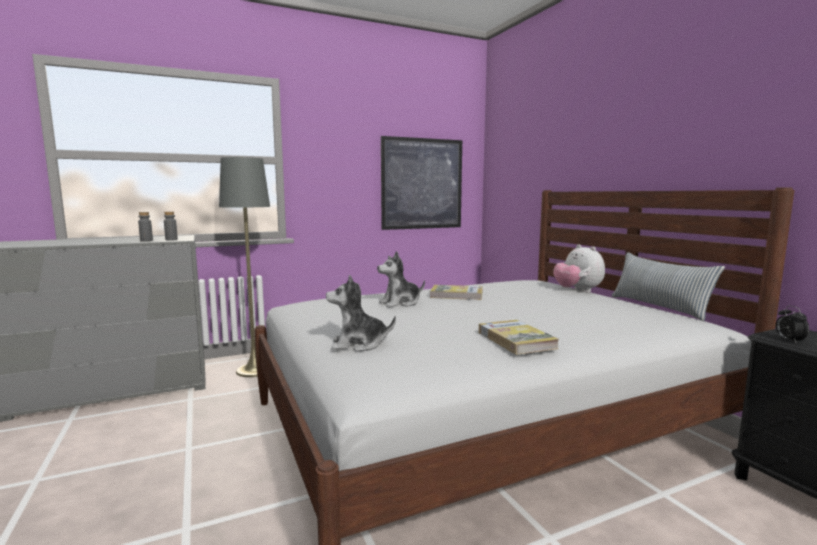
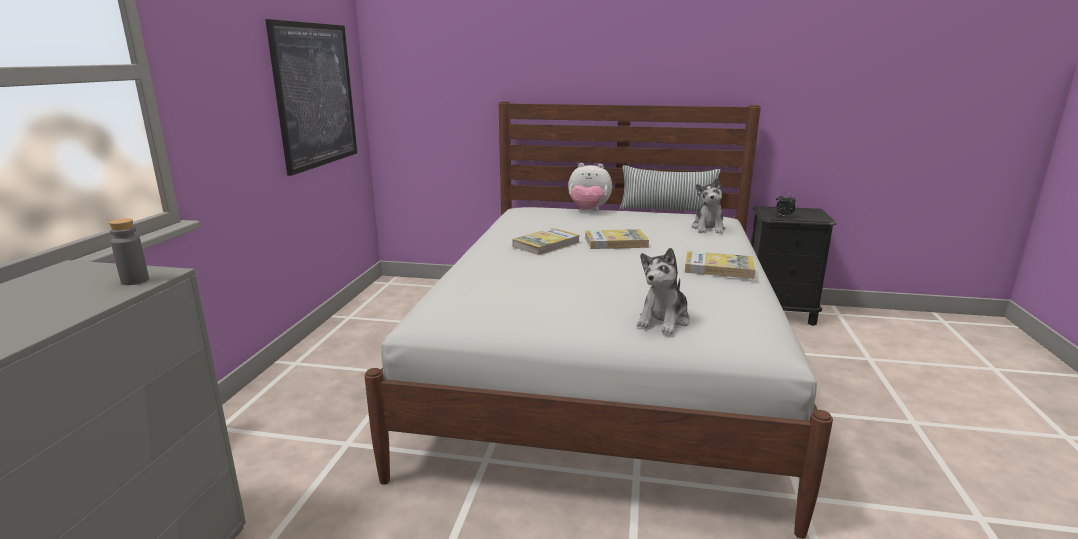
camera: 55 degrees left, 10 degrees up
(146, 241) = (94, 299): grey bottle -> none
(254, 370) = (250, 463): grey floor lamp -> none
(400, 303) = (541, 270): plush toy -> plush toy (708, 228)
(506, 306) = (615, 242): none -> book

